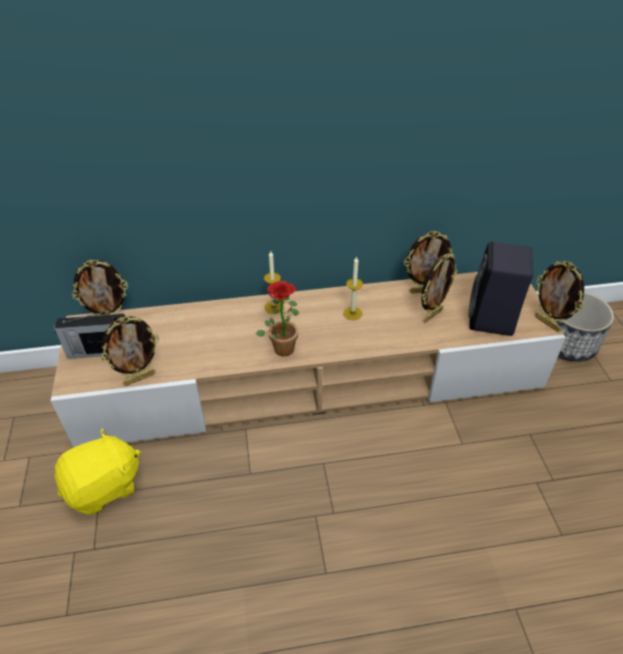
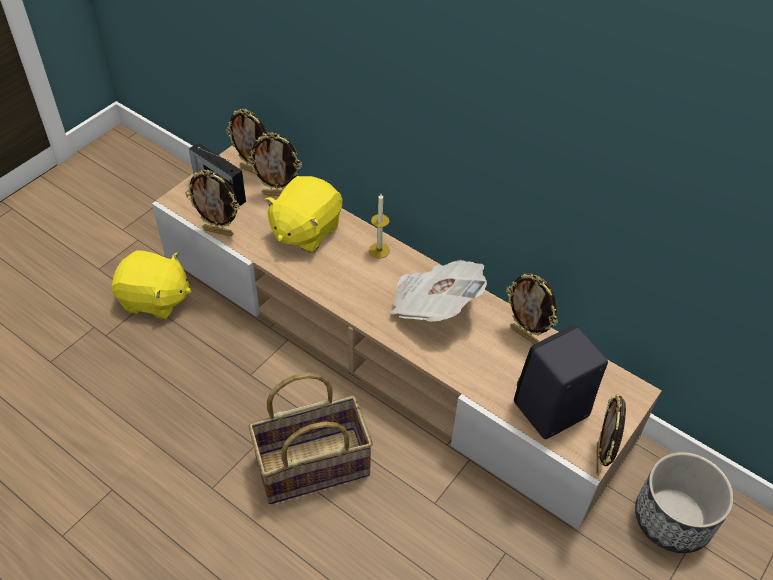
camera: 45 degrees right, 5 degrees up
(206, 331) = (305, 231): none -> yellow plush toy
(282, 346) = (343, 287): potted plant -> none
(352, 313) = (434, 305): candle -> newspaper
(368, 490) = (312, 464): none -> basket
(432, 315) = (500, 362): picture frame -> picture frame (278, 194)

